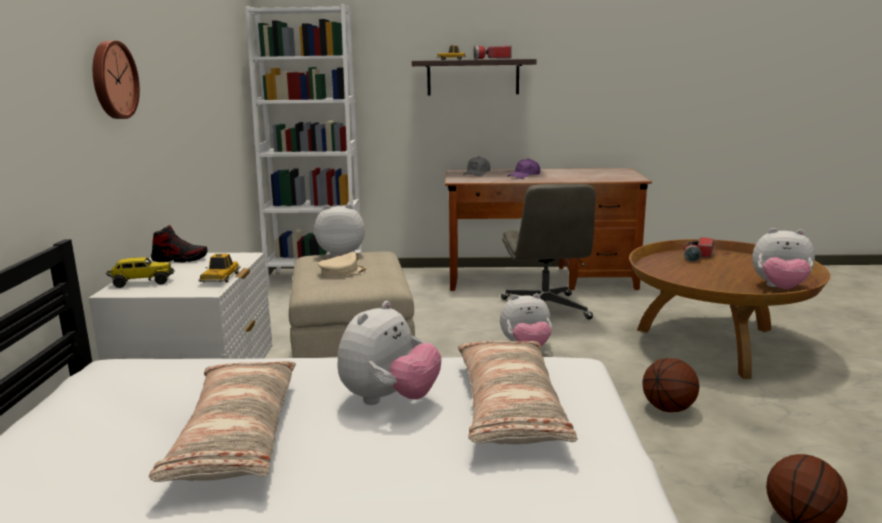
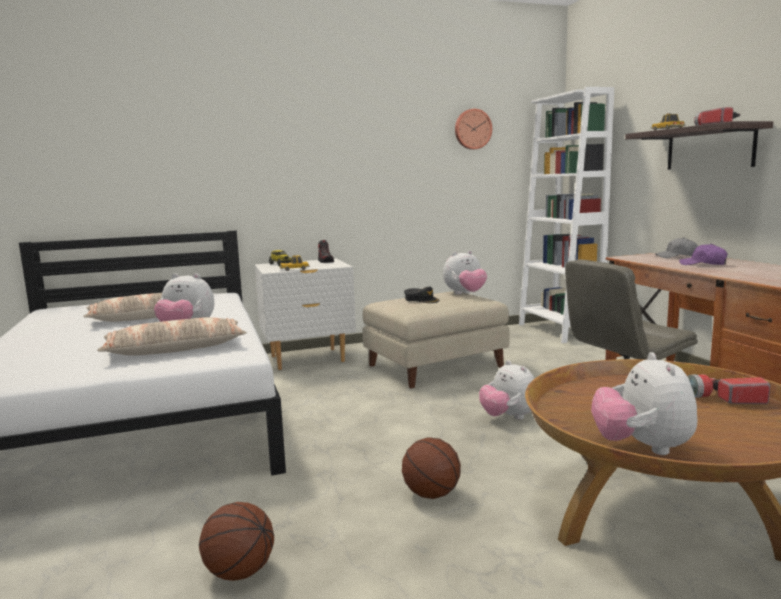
camera: 70 degrees right, 5 degrees down
(112, 80) = (313, 154): wall clock -> wall clock (472, 129)
(341, 254) = (465, 294): plush toy -> plush toy turned 90 degrees clockwise
(343, 272) = (421, 300): beige cap -> black cap

